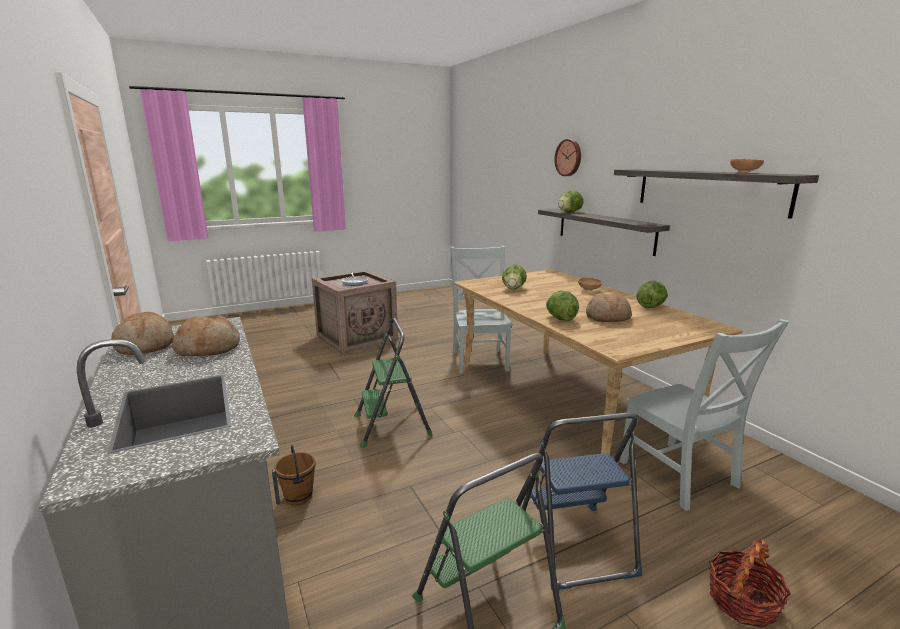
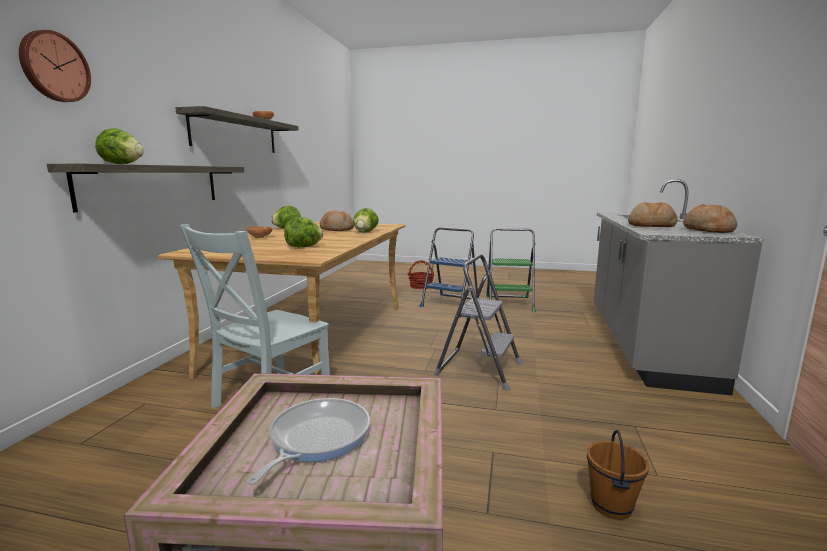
camera: 140 degrees left, 5 degrees down
(299, 496) = (584, 351): brown bucket -> brown bucket (610, 505)
(395, 425) = (476, 367): green step ladder -> grey step ladder
(681, 477) = (359, 300): grey chair -> none

